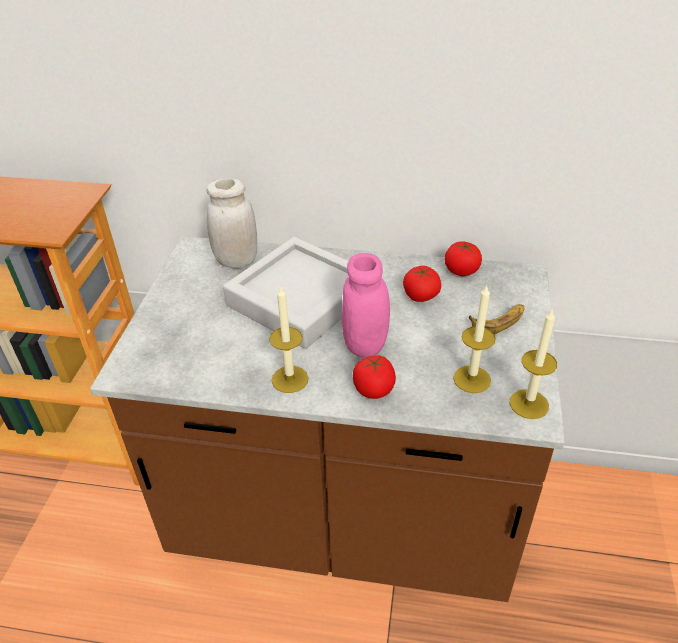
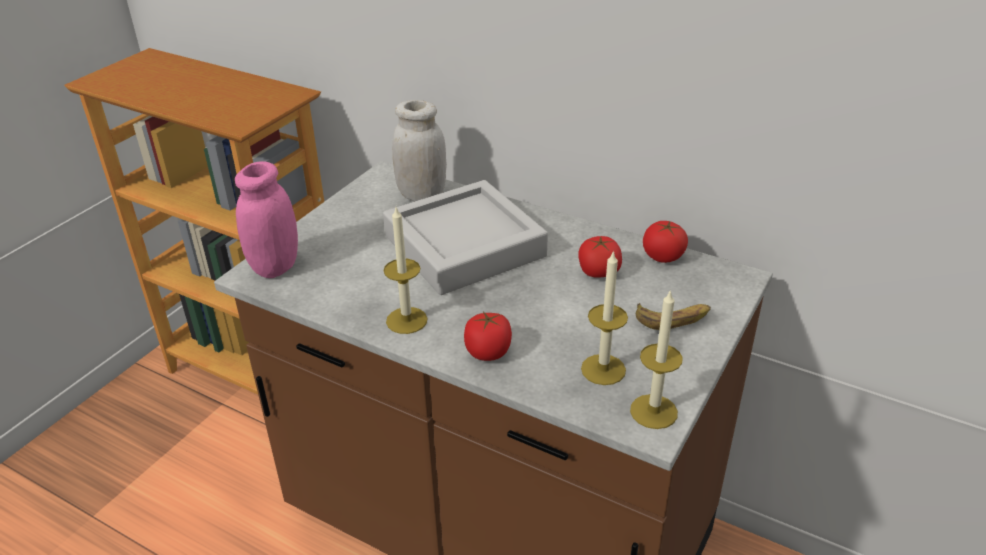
camera: 20 degrees right, 5 degrees down
(365, 345) = (505, 306): pink jar -> pink jar (275, 266)

